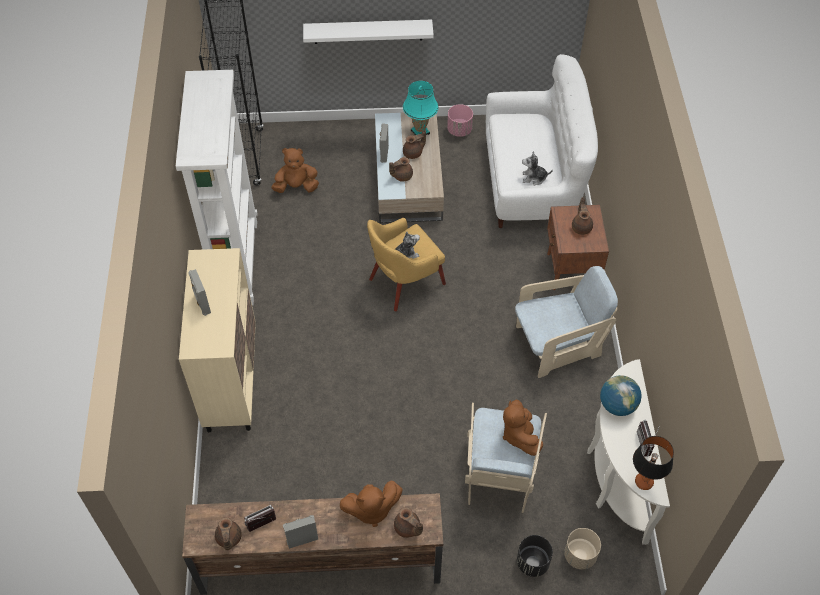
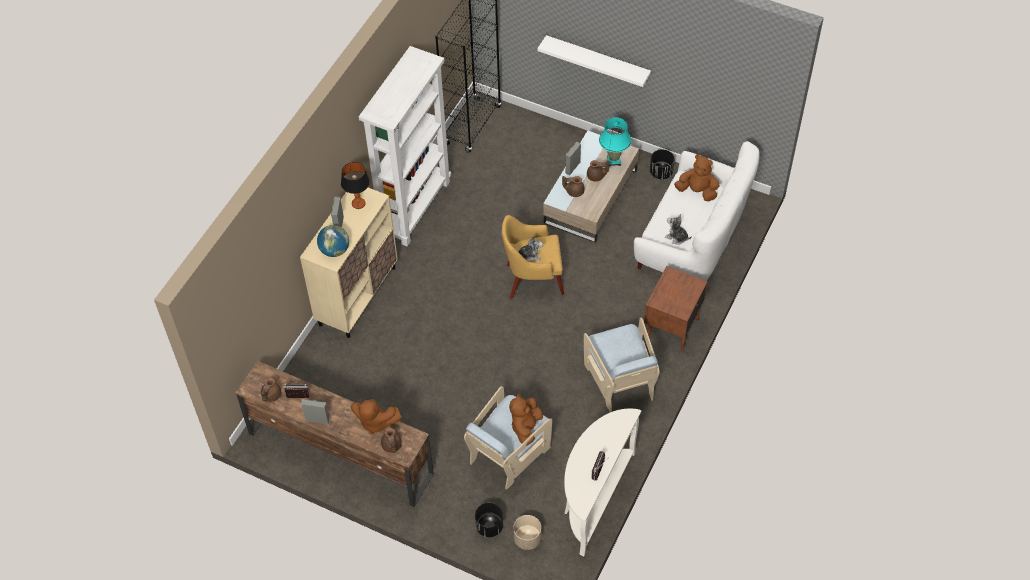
camera: 30 degrees right, 0 degrees up
(296, 187) = (497, 166): brown plush toy -> brown plush toy (697, 191)
(459, 130) = (661, 172): pink planter -> black planter
(558, 344) = (620, 380): beige armchair -> beige armchair turned 60 degrees clockwise
(581, 227) = (679, 292): brown teapot -> none
(617, 405) = (598, 434): globe -> globe (334, 250)
(644, 482) = (578, 496): table lamp -> table lamp (359, 204)

